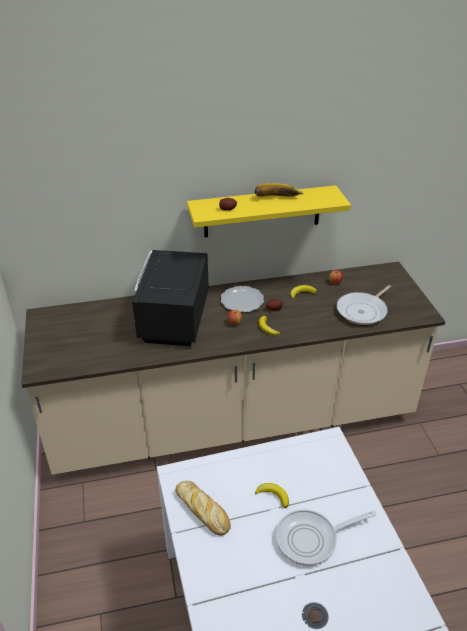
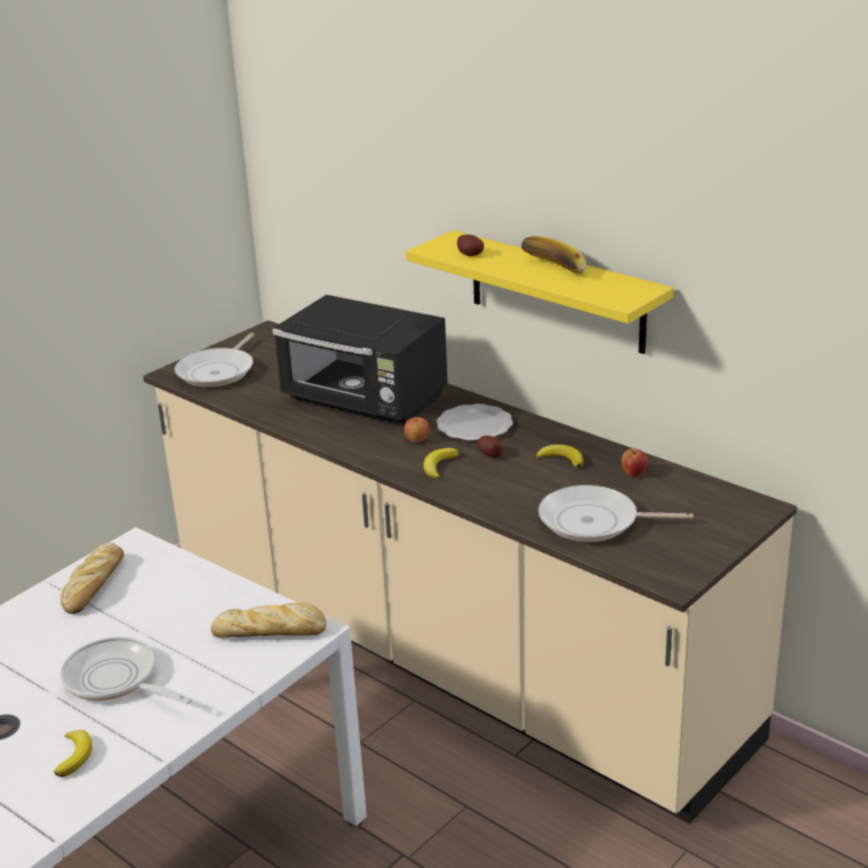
camera: 55 degrees right, 10 degrees down
(63, 353) = (218, 371): none -> frying pan
(173, 320) = (365, 401): black microwave -> black microwave turned 120 degrees counterclockwise
(273, 496) = (163, 624): banana -> banana (75, 755)
(319, 455) = (272, 631): none -> bread

